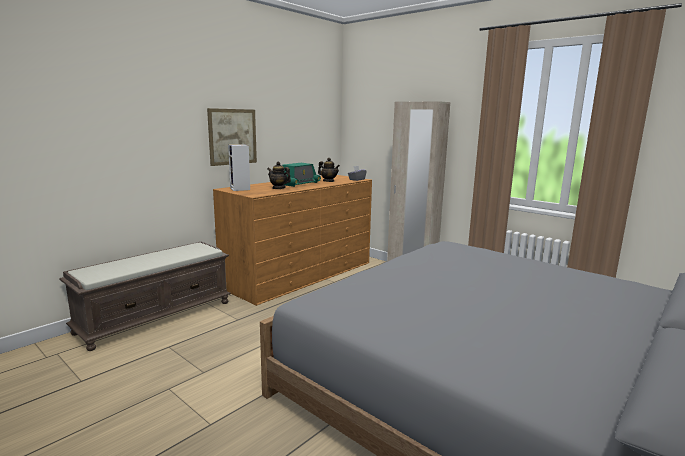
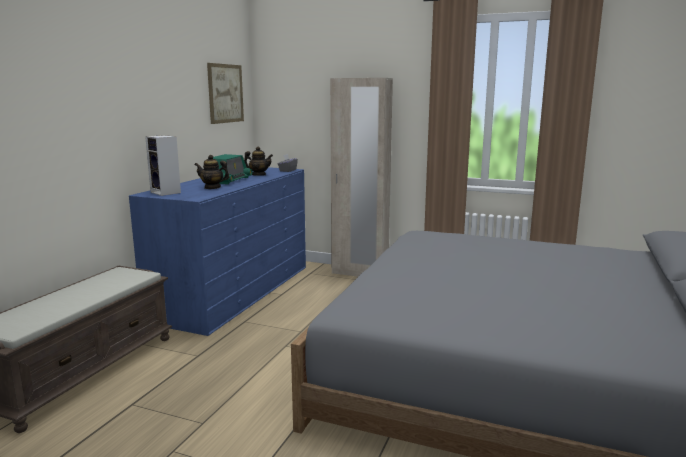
camera: 20 degrees left, 0 degrees up
(232, 136) = (144, 126): picture -> picture (225, 93)
(300, 274) = (235, 291): brown dresser -> blue dresser

